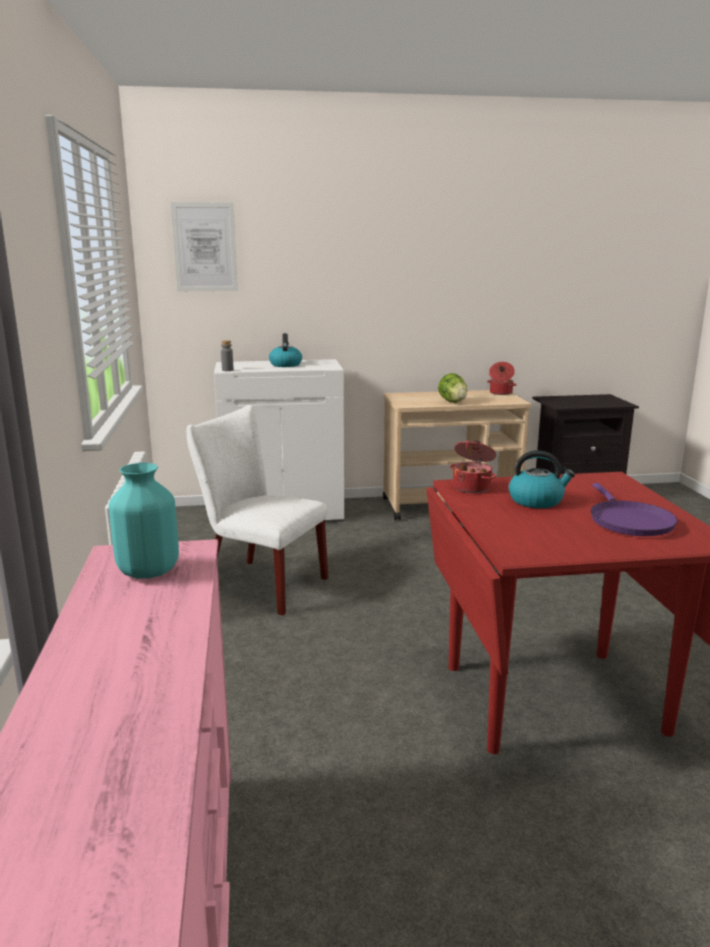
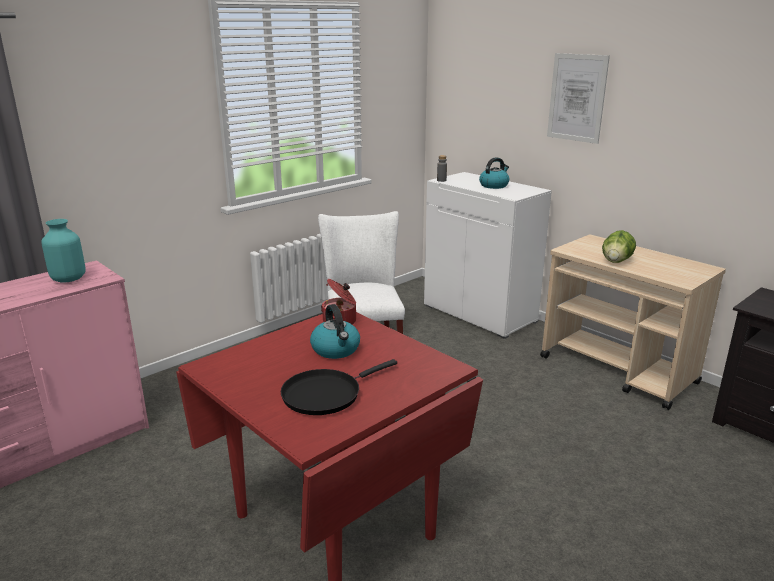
camera: 55 degrees right, 5 degrees up
(205, 247) = (468, 73): picture -> picture (577, 98)
(500, 393) = (701, 269): cooking pot -> none
(628, 521) = (325, 394): purple frying pan -> black frying pan

